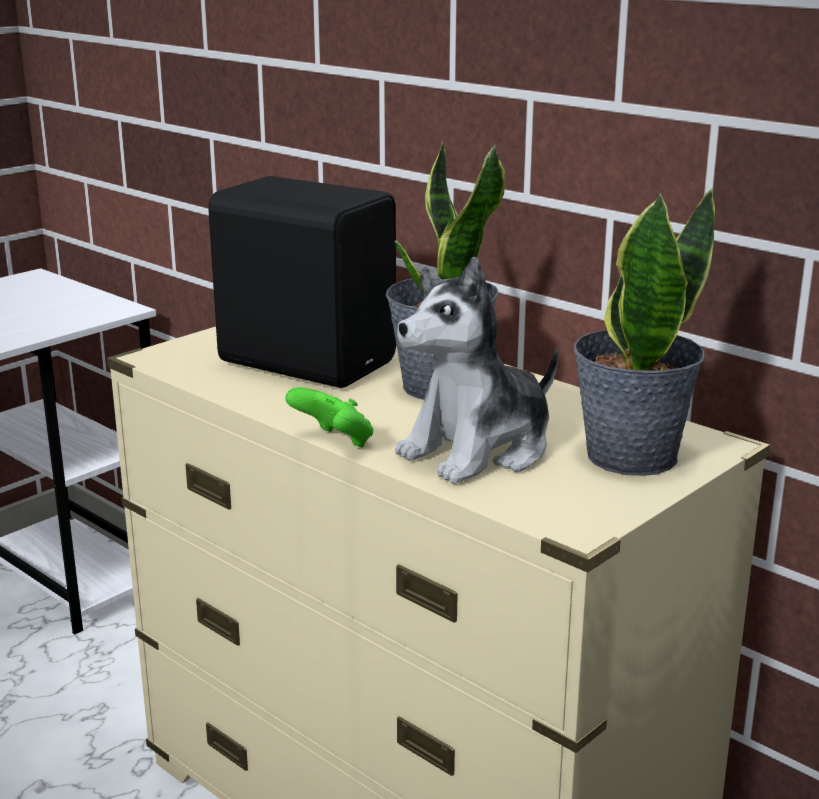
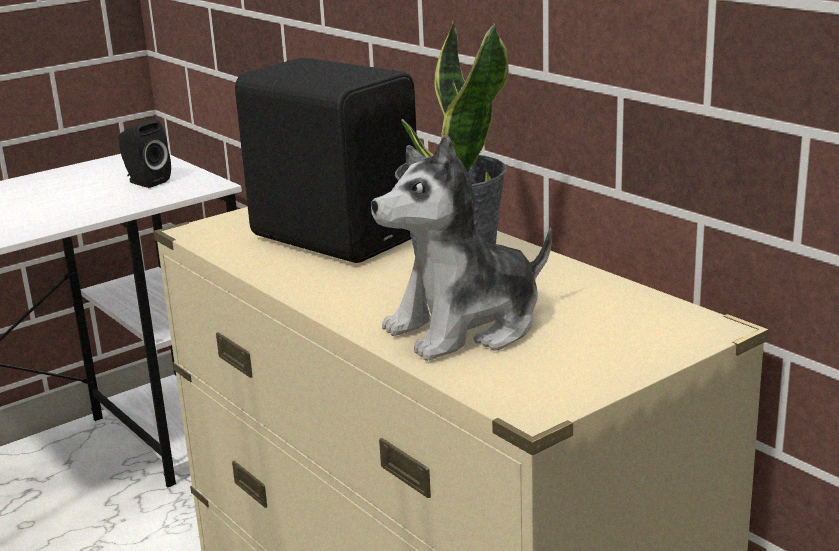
camera: 10 degrees right, 0 degrees up
(48, 306) = (145, 182): none -> black speaker
(334, 443) = (329, 317): green game controller -> none
(629, 455) = (616, 337): potted plant -> none

